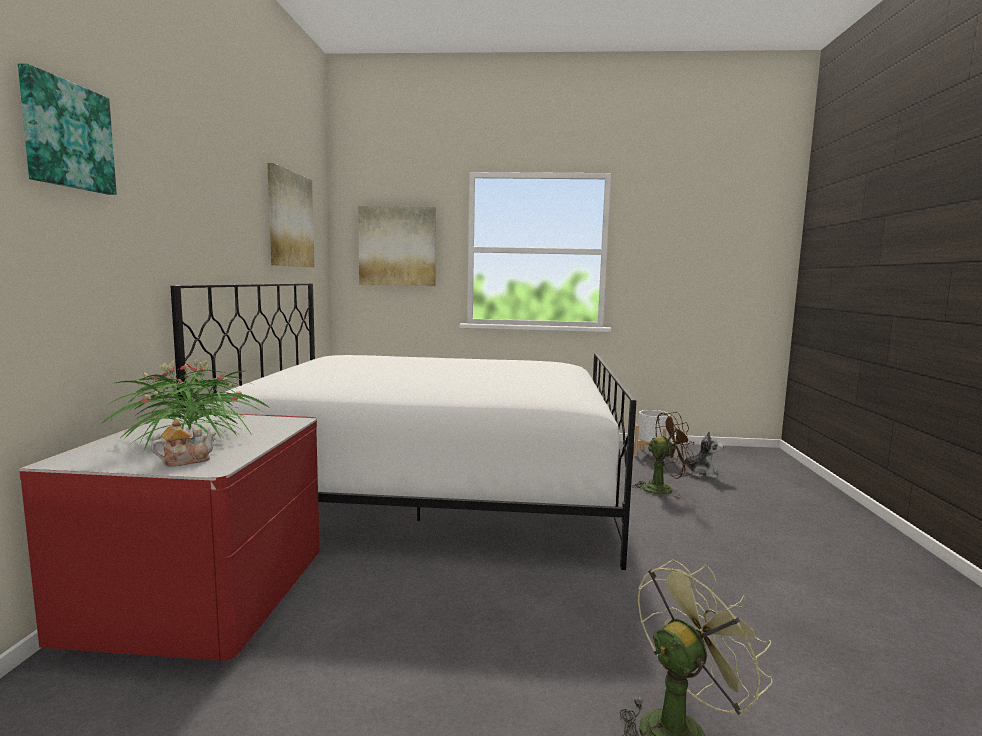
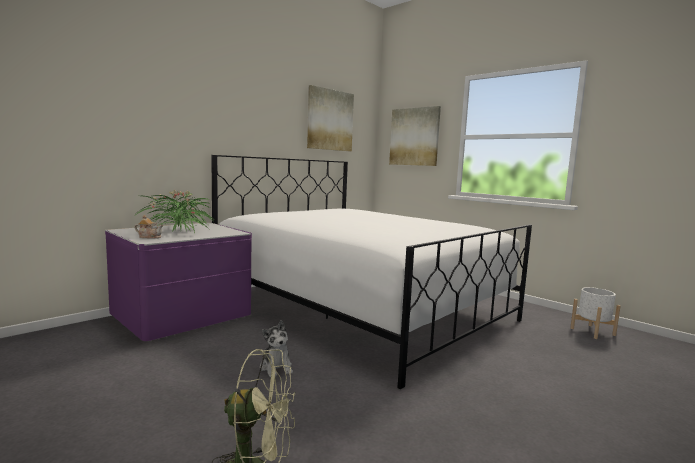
camera: 40 degrees right, 0 degrees up
(66, 135) = (148, 79): picture -> none
(203, 597) = (182, 317): red nightstand -> purple nightstand
(663, 489) = (548, 356): brown fan -> none
(700, 473) = (618, 358): plush toy -> plush toy (276, 367)

